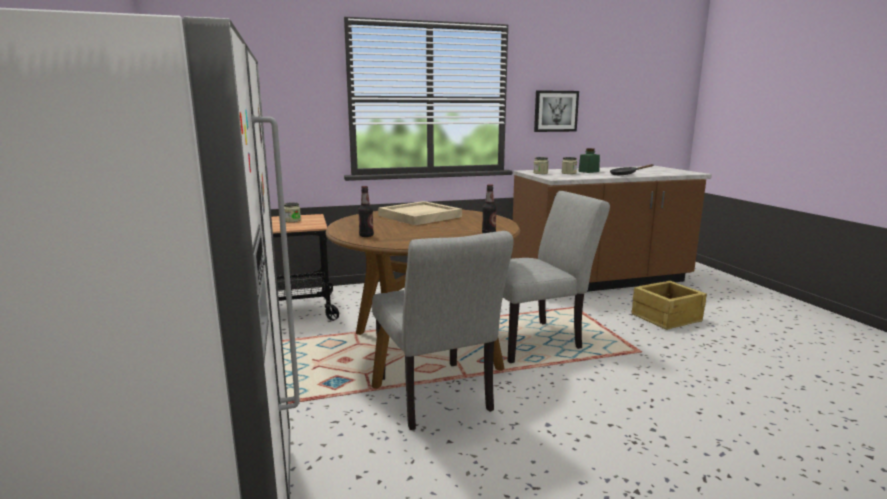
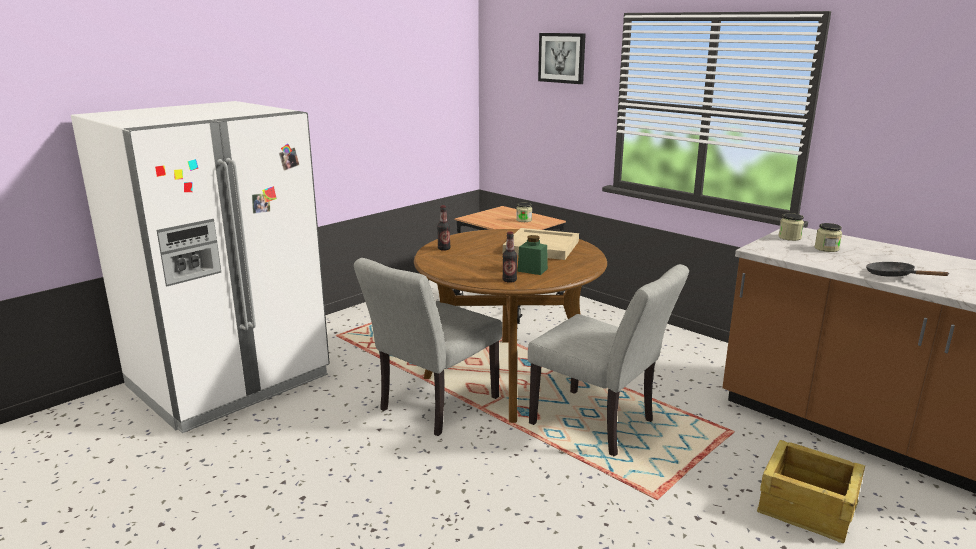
camera: 60 degrees right, 5 degrees up
(555, 111) = (901, 147): picture -> picture (562, 58)
(588, 171) = (874, 255): green jar -> green jar (532, 270)

